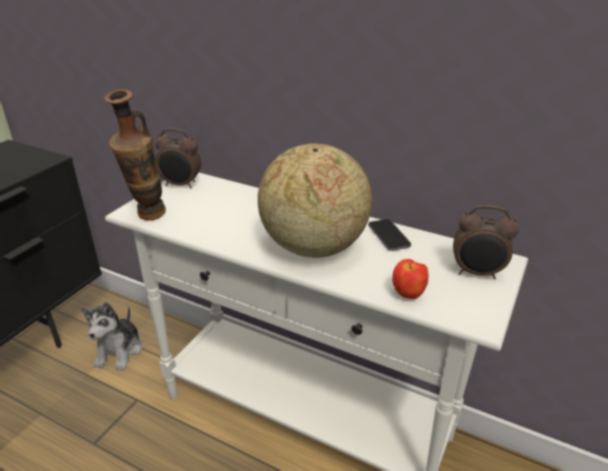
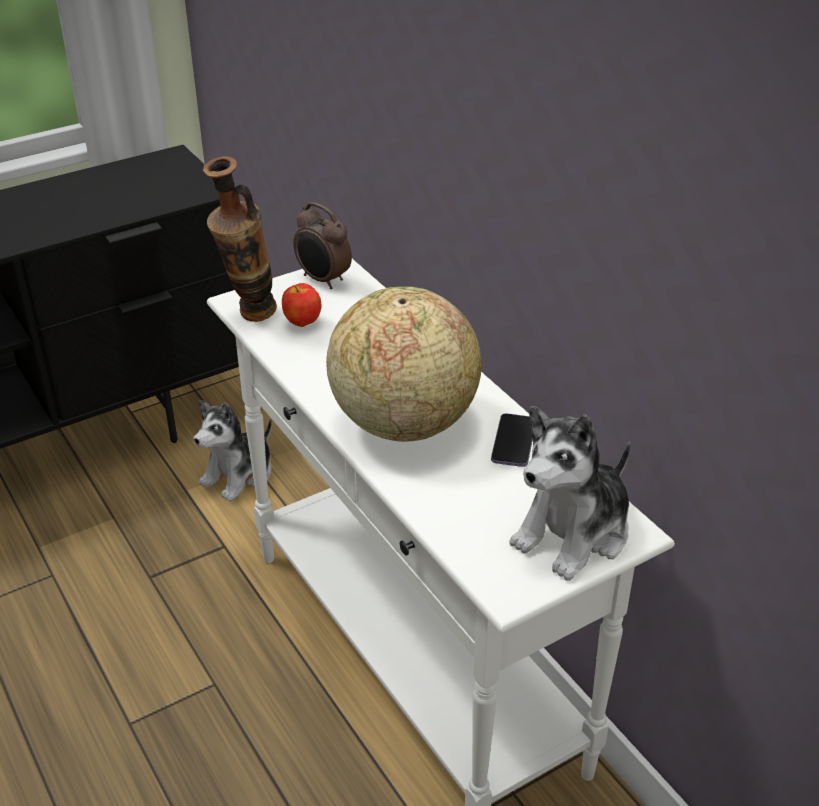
camera: 30 degrees right, 5 degrees up
(408, 295) = (456, 525): apple -> apple (302, 323)
(477, 273) = (574, 533): alarm clock -> plush toy

